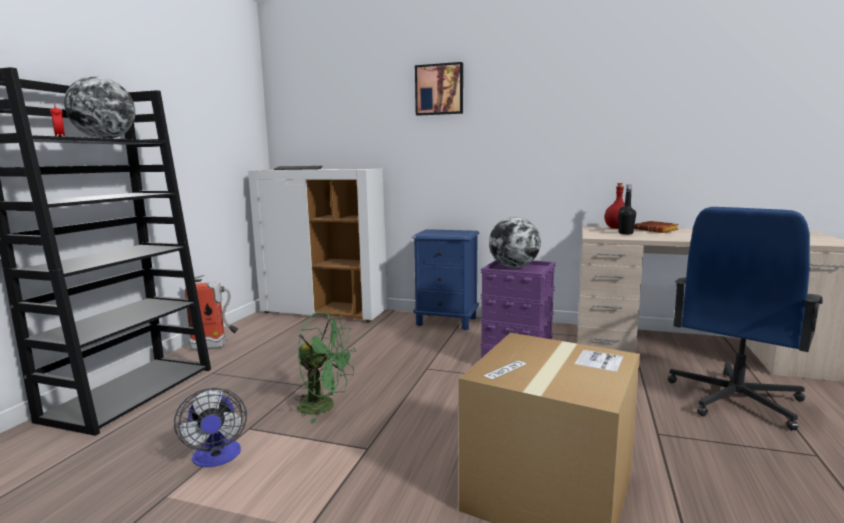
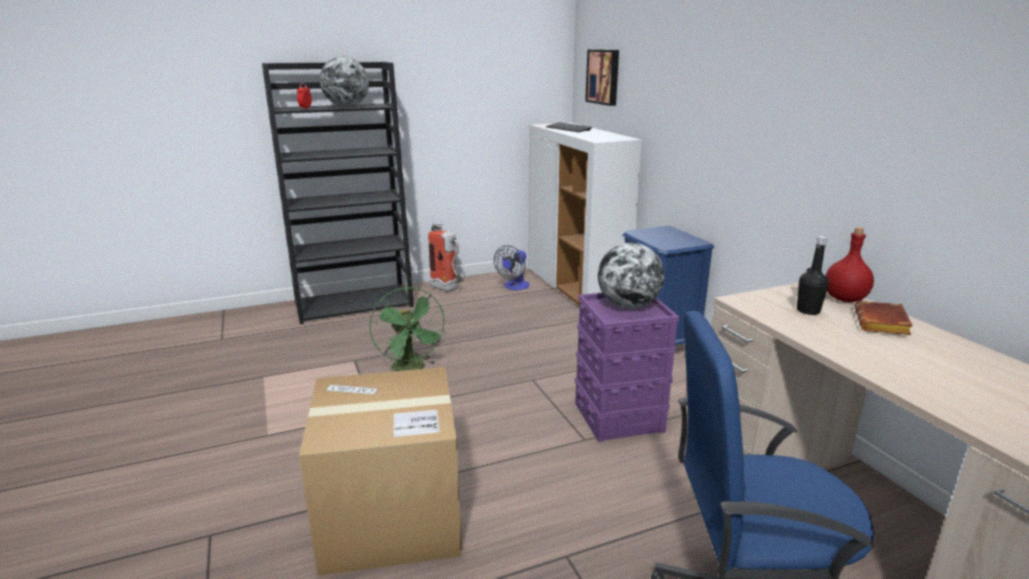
camera: 50 degrees right, 10 degrees up
(217, 458) = (311, 369): fan -> fan (514, 287)
(439, 89) = (702, 43): picture -> picture (604, 77)

